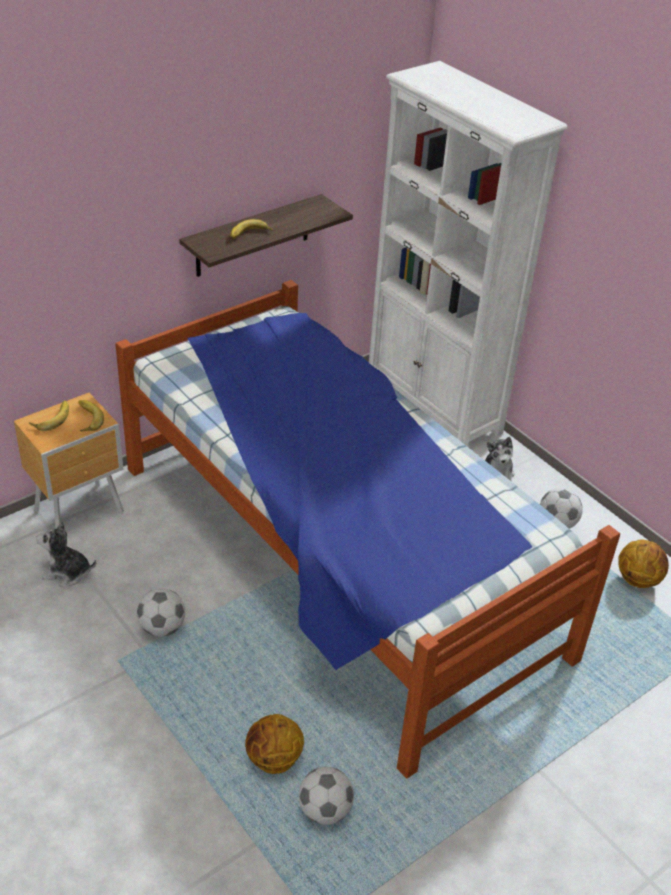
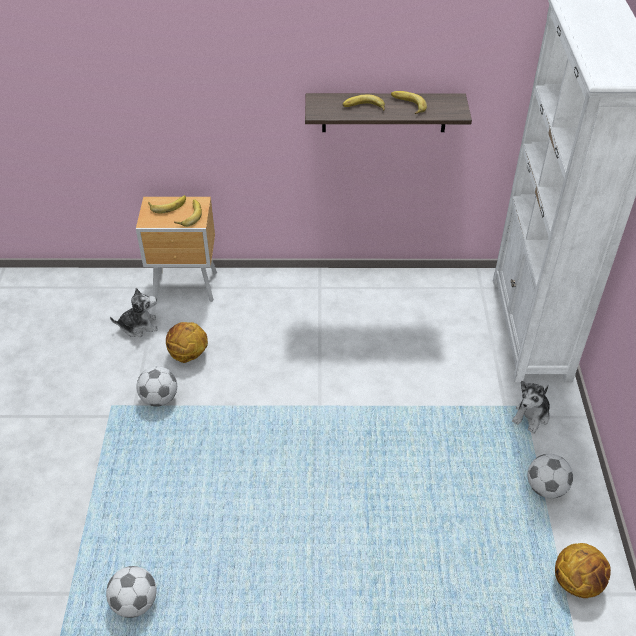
camera: 40 degrees right, 5 degrees up
(67, 572) = (139, 326): plush toy -> plush toy turned 120 degrees clockwise
(273, 760) = (138, 541): basketball -> basketball (188, 355)
(285, 220) = (407, 105): none -> banana
(335, 559) = (325, 415): bed -> none

